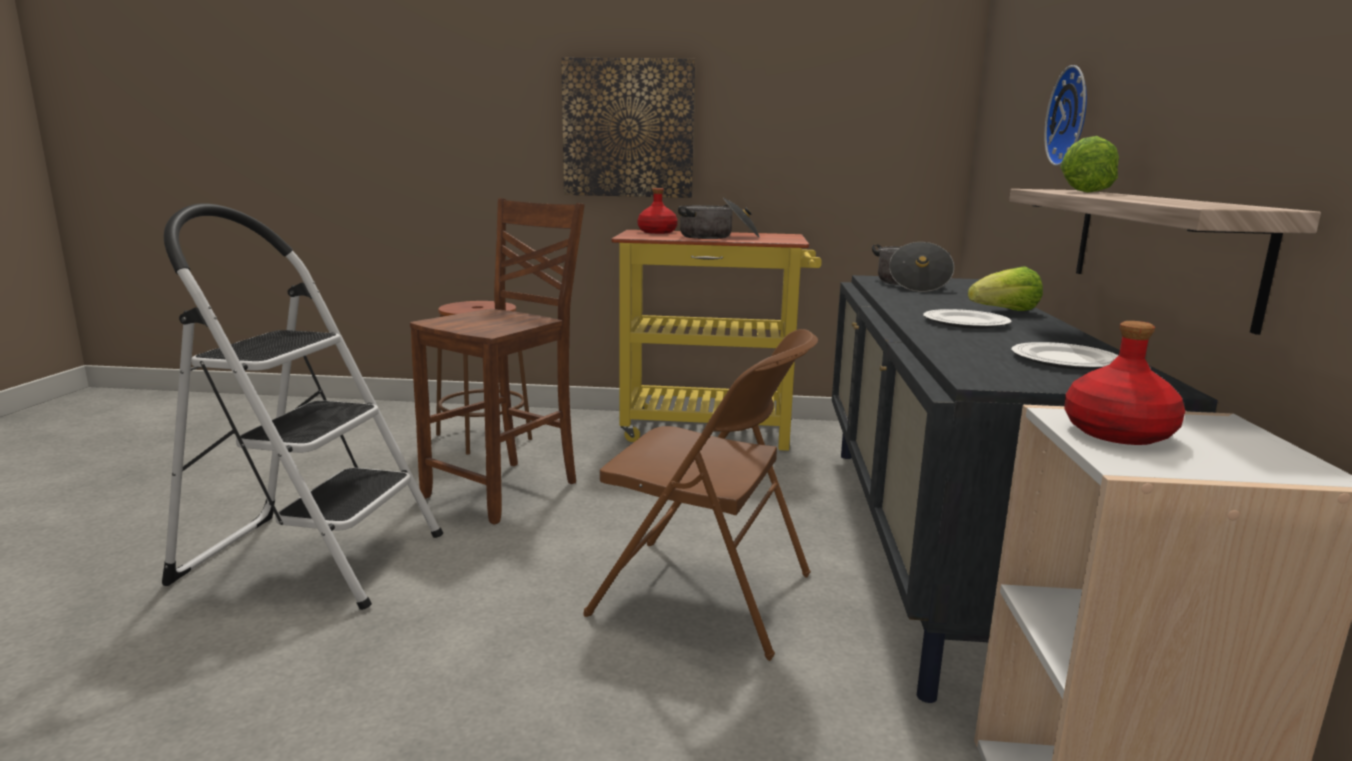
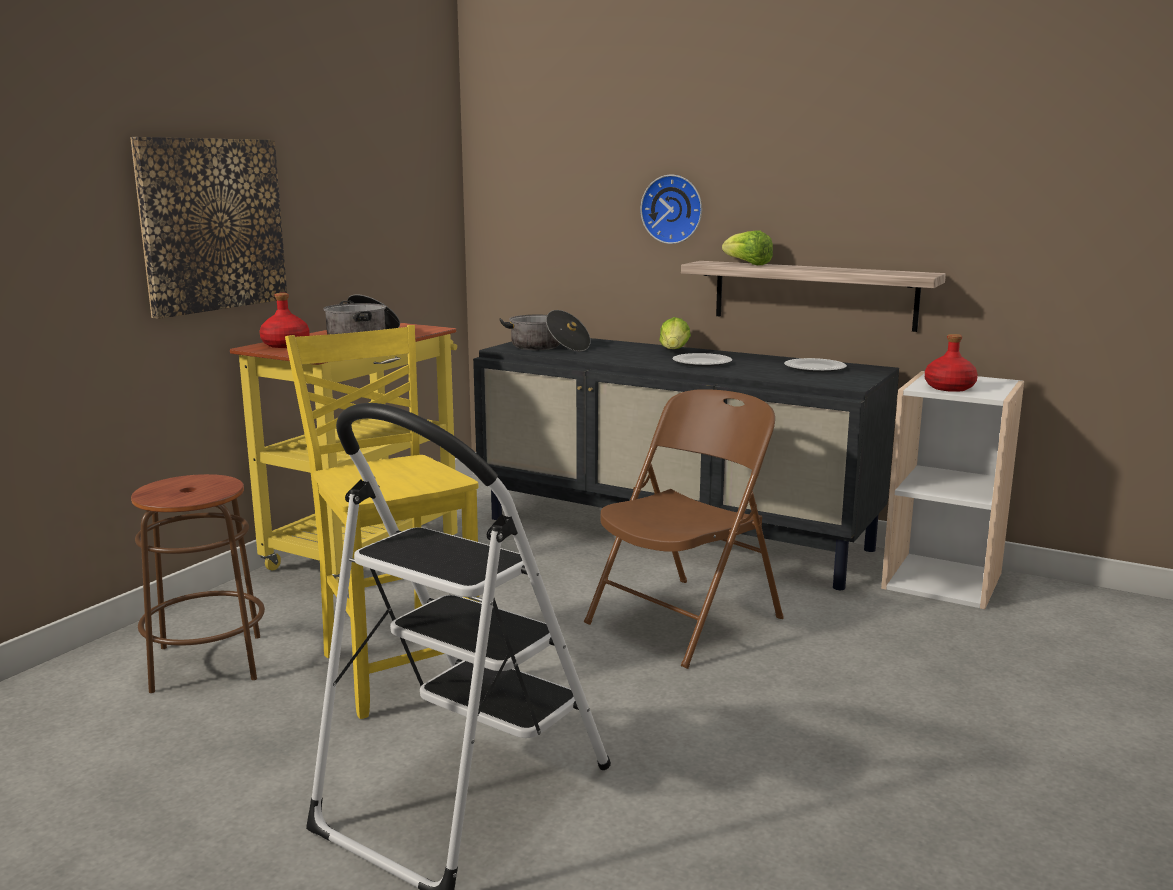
camera: 65 degrees left, 0 degrees up
(506, 490) = (396, 669): brown chair -> yellow chair

